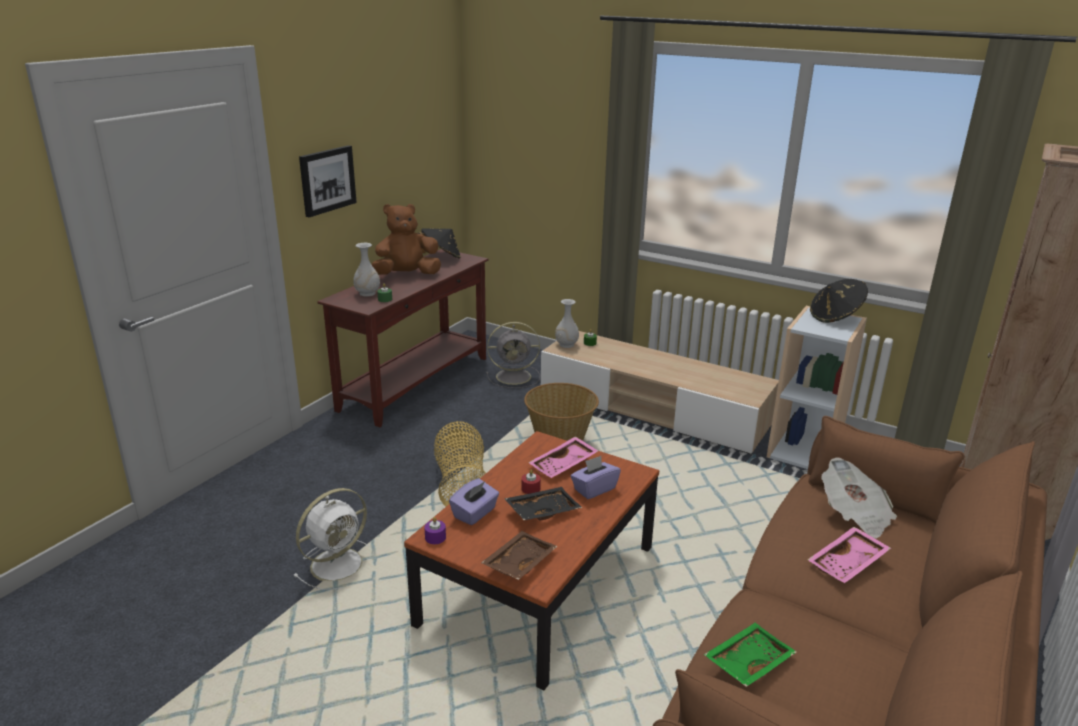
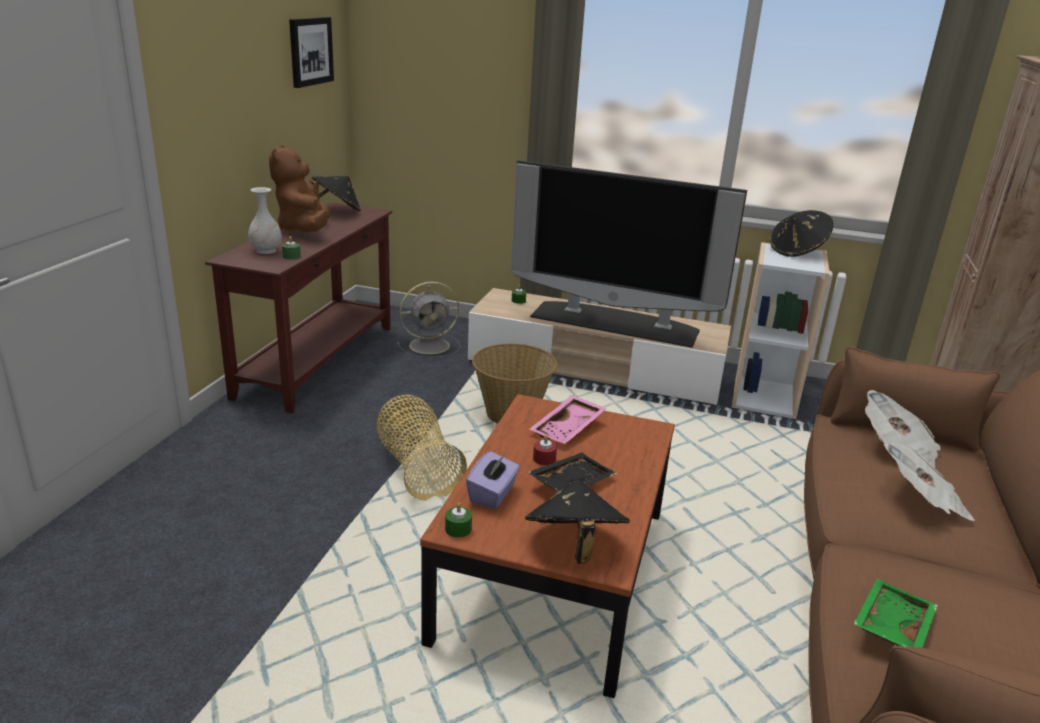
camera: 15 degrees left, 0 degrees up
(327, 180) = (210, 108): picture -> picture (310, 51)
(339, 563) = (299, 581): white fan -> none
(406, 275) = (304, 230): brown plush toy -> brown plush toy turned 60 degrees counterclockwise
(435, 537) = (458, 529): purple candle -> green candle
(518, 562) = (574, 546): brown tray -> black hat
(566, 344) = (494, 304): white vase -> none
(594, 489) = (616, 451): purple tissue box -> none
(668, 370) = (615, 323): none -> television
(848, 563) = (922, 501): pink tray -> newspaper

